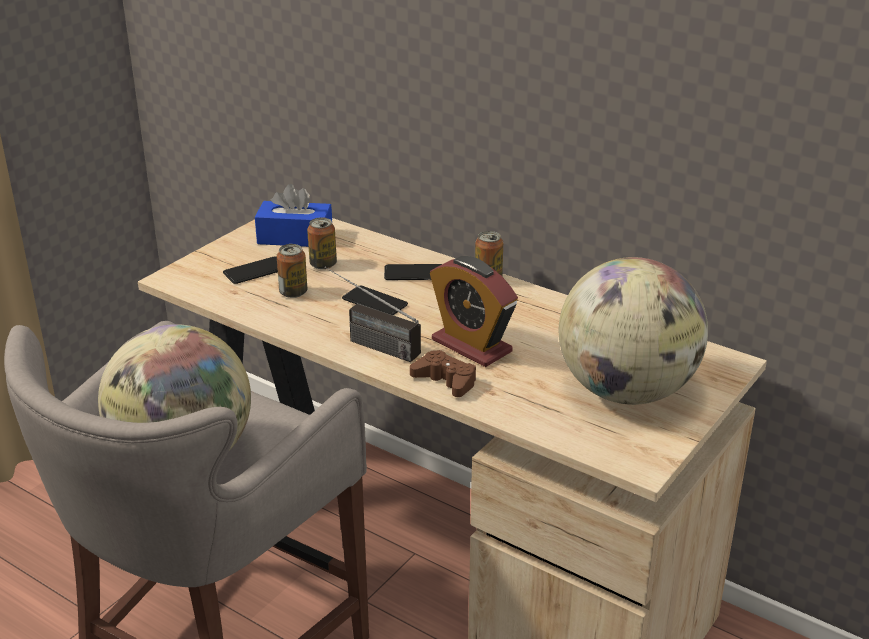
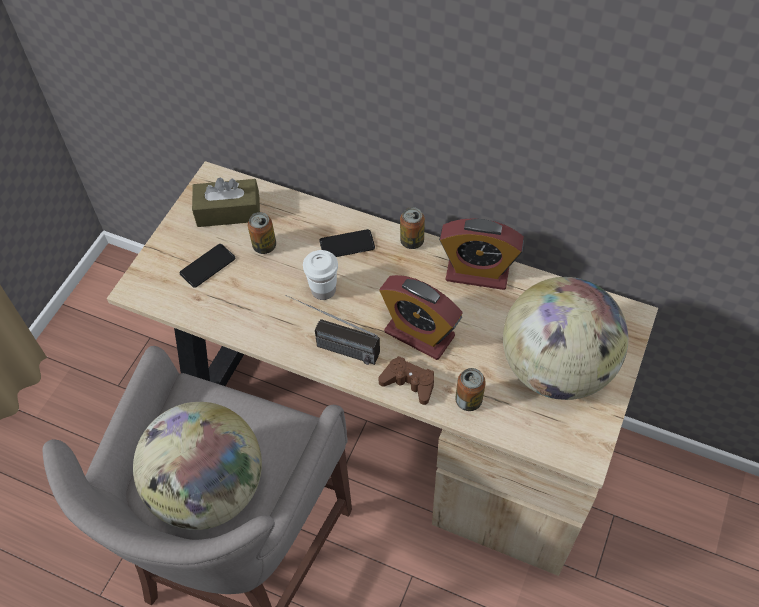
camera: 10 degrees left, 25 degrees up
(293, 292) = (249, 290): can -> can (468, 400)
(295, 237) = (228, 211): blue tissue box -> brown tissue box
(374, 302) = (323, 290): phone -> white cup
(555, 309) = (477, 273): none -> alarm clock

